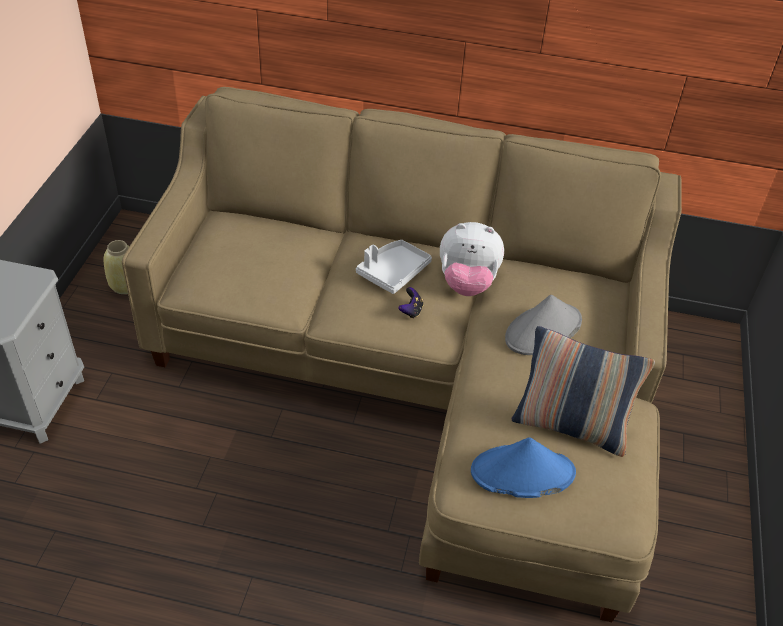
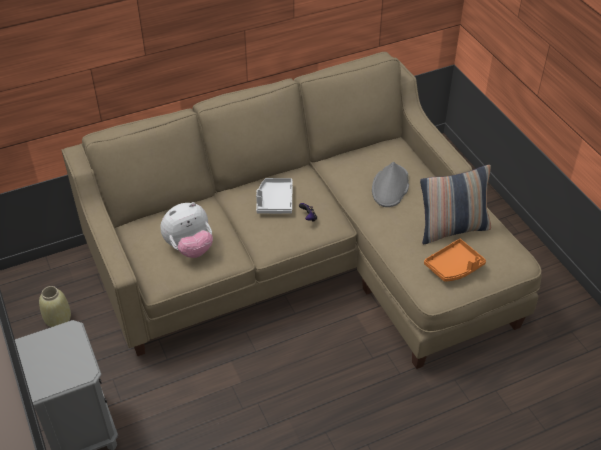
camera: 35 degrees left, 0 degrees up
(467, 283) = (320, 184): plush toy -> plush toy (189, 248)
(522, 472) = (454, 267): blue hat -> orange tray

